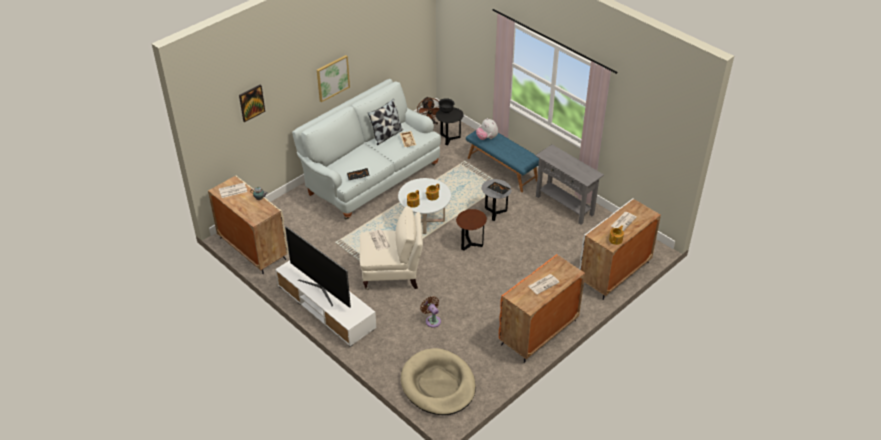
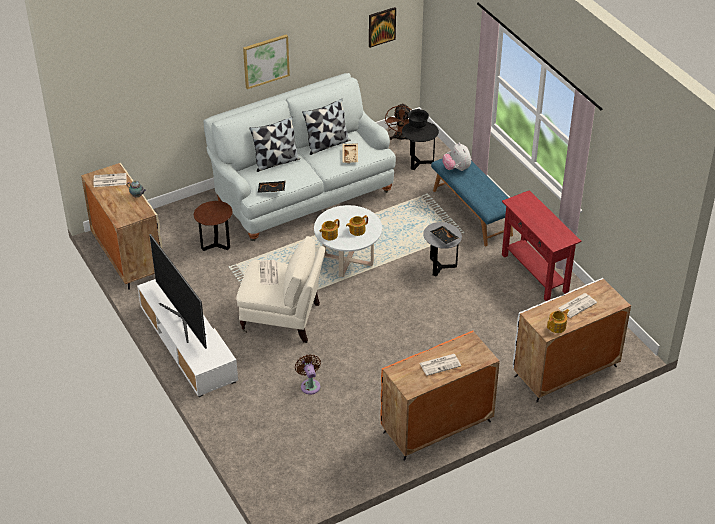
camera: 15 degrees right, 0 degrees up
(251, 103) = (149, 76): picture -> picture (381, 26)
(353, 155) = (276, 162): none -> pillow
(438, 384) = (287, 465): beige dog bed -> none
(470, 244) = (394, 300): brown side table -> brown side table (215, 245)
(564, 205) = (534, 273): grey console table -> red console table

